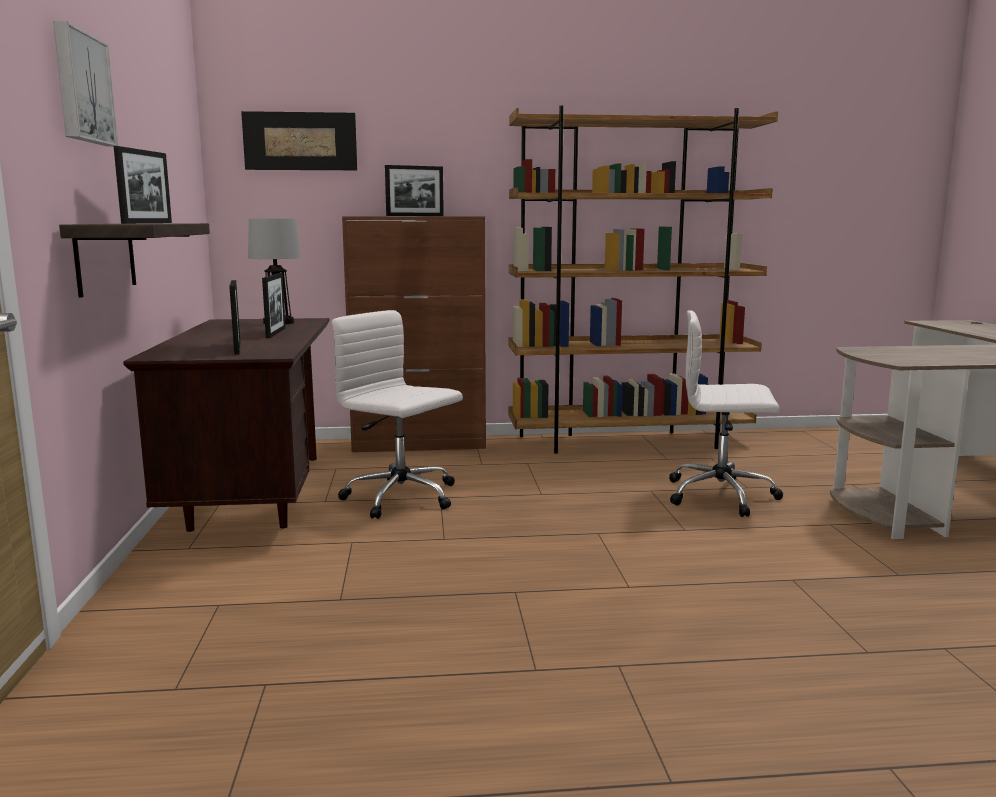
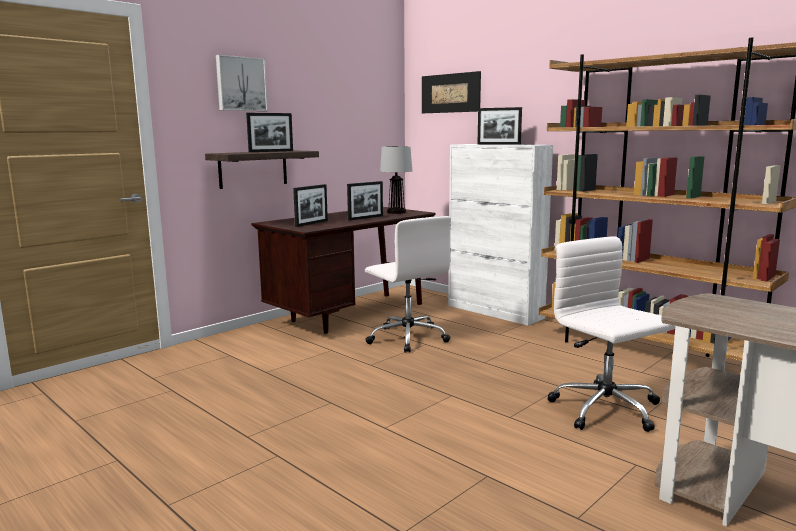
camera: 50 degrees right, 0 degrees up
(402, 498) = (407, 338): white office chair -> white office chair turned 150 degrees clockwise
(420, 444) = (495, 312): brown cabinet -> white cabinet

